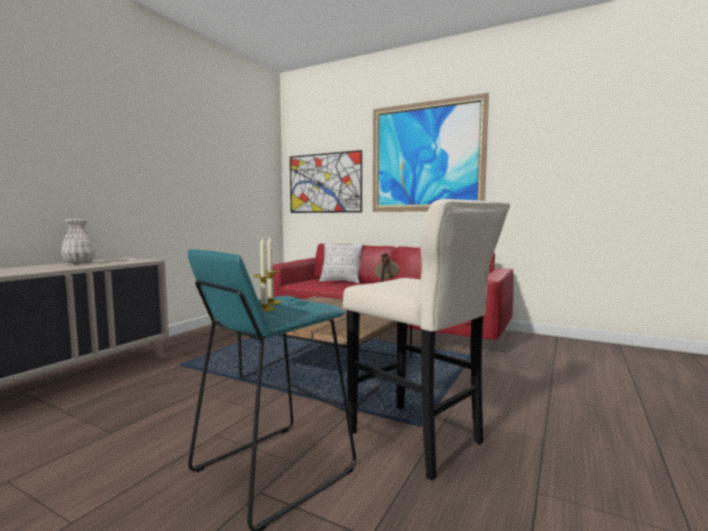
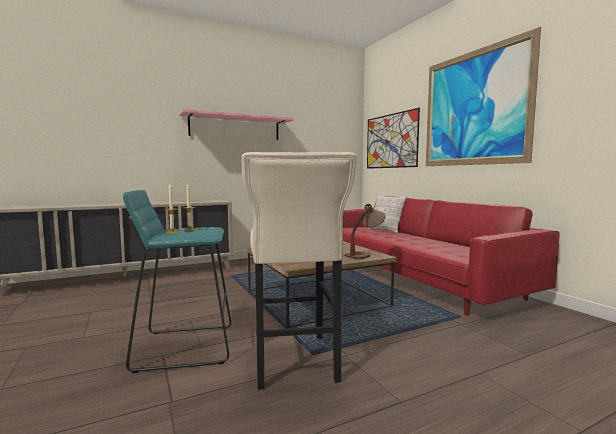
camera: 35 degrees right, 0 degrees up
(79, 263) = (185, 201): white vase -> none
(140, 152) = (235, 127): none -> pink shelf

